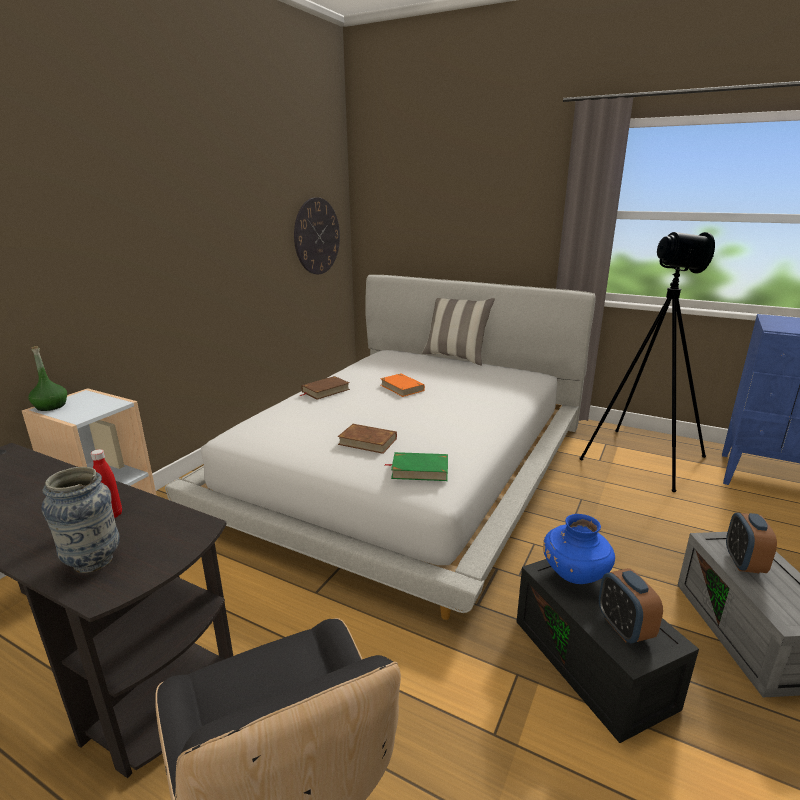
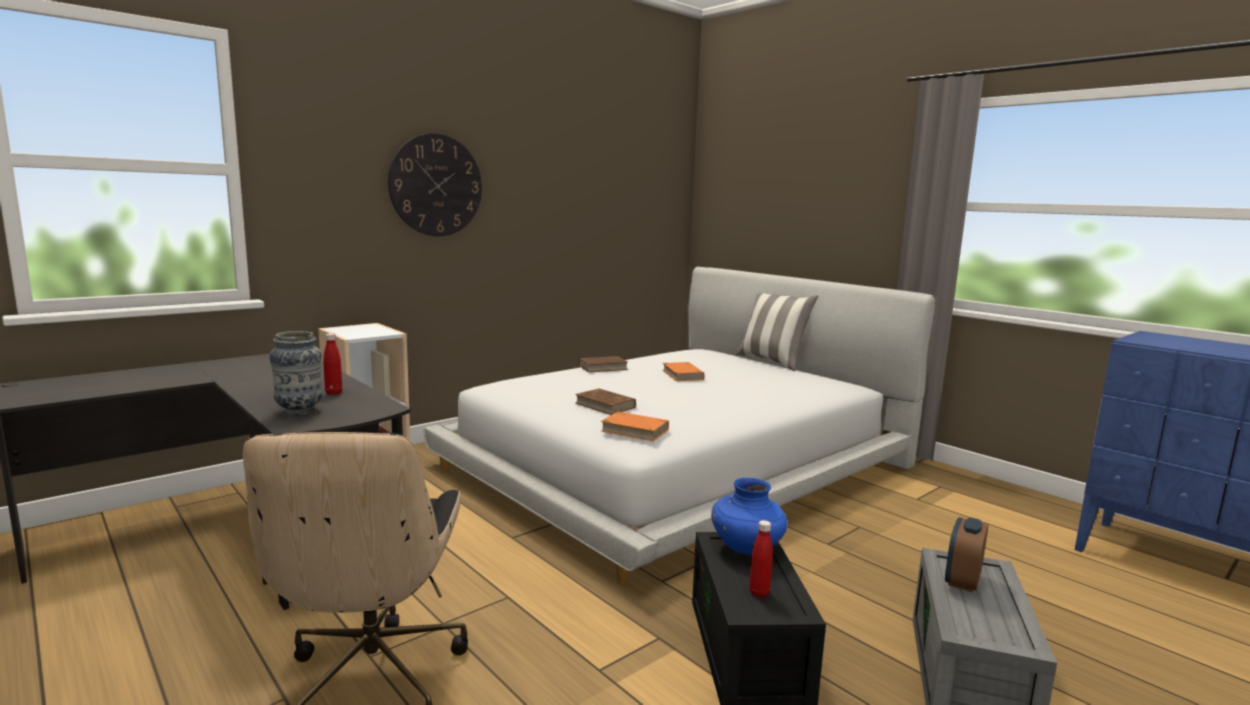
camera: 20 degrees right, 10 degrees down
(51, 406) = (340, 328): green bottle -> none
(317, 236) = (645, 222): wall clock -> wall clock (436, 185)
(419, 470) = (634, 430): green book -> orange book
(624, 628) = (759, 593): alarm clock -> red bottle
(642, 458) = (978, 507): black floor lamp -> none

